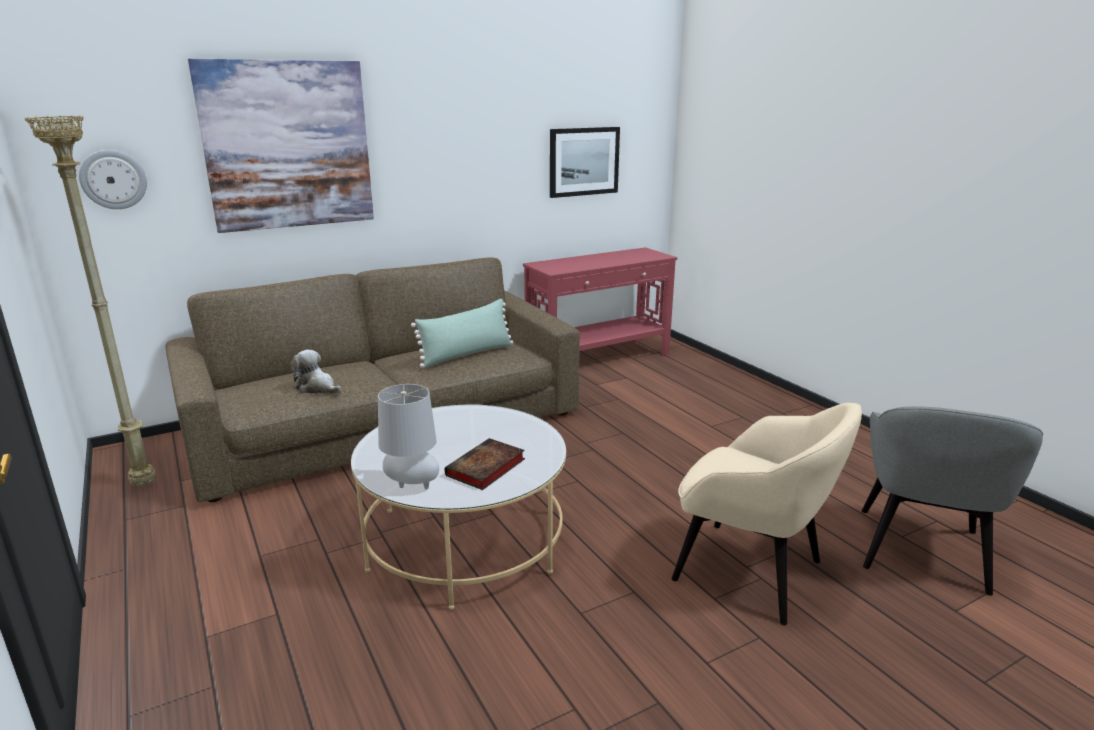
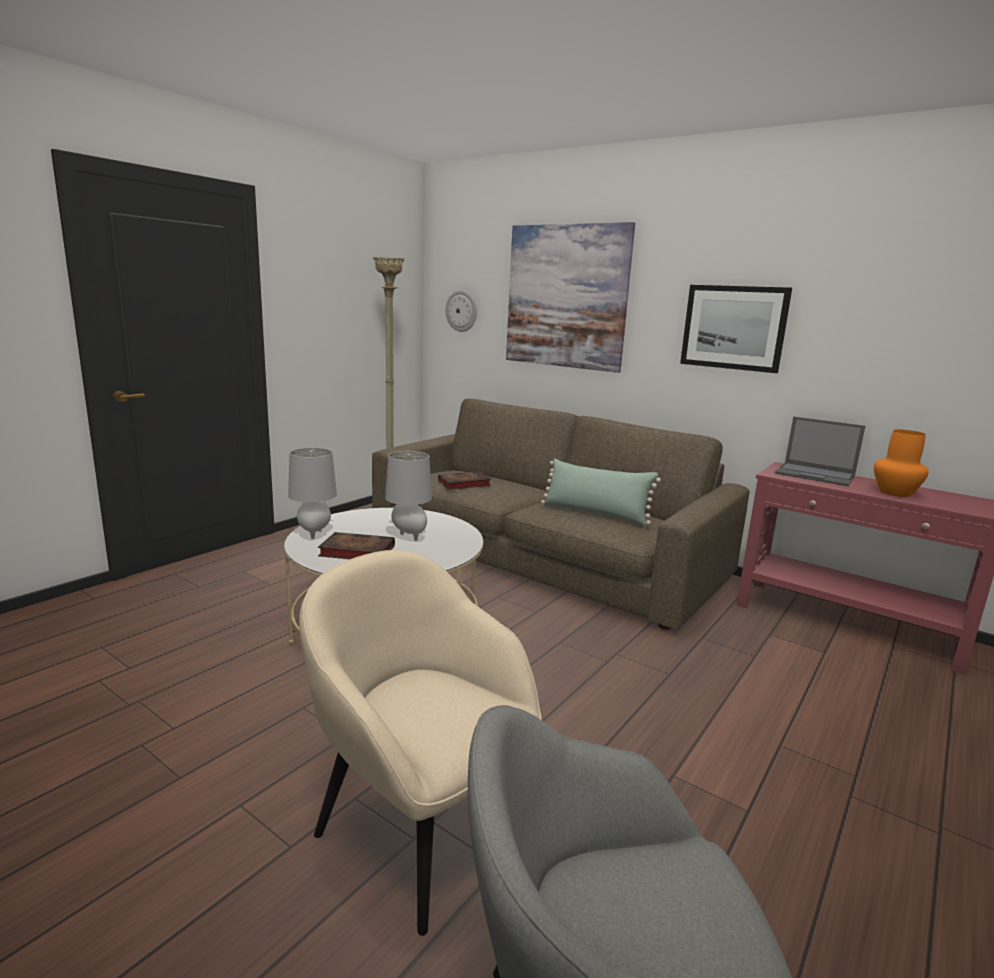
camera: 65 degrees right, 5 degrees down
(317, 388) = (463, 484): plush toy -> book
(464, 437) = (408, 536): none -> grey table lamp
(564, 263) = (816, 475): none -> laptop
(584, 161) = (908, 351): picture -> picture (733, 327)
(614, 260) = (894, 492): none -> orange vase
(751, 572) = (421, 827): beige armchair -> beige armchair turned 120 degrees clockwise

